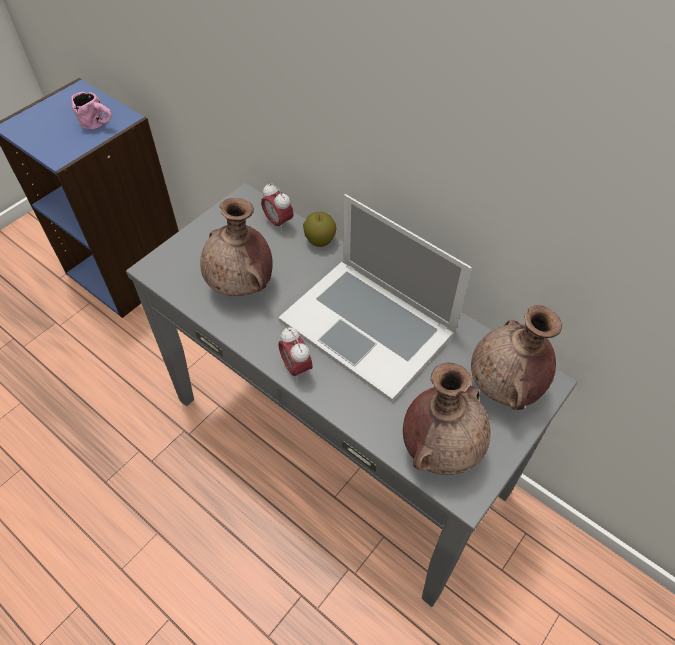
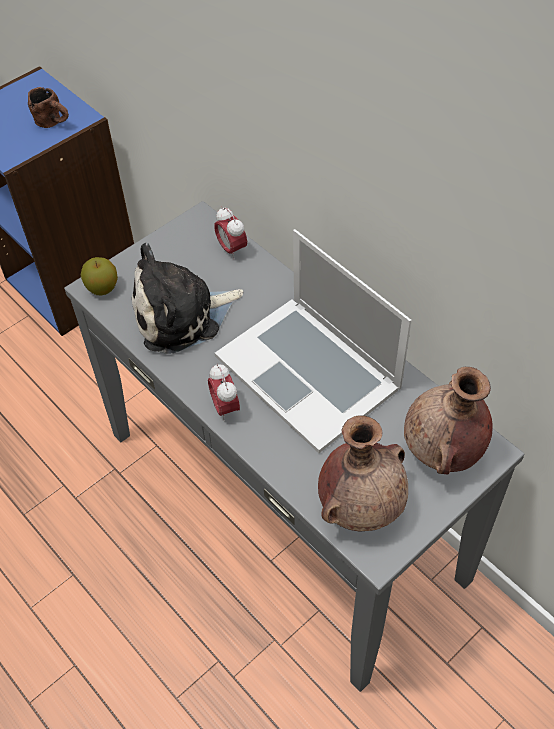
camera: 10 degrees right, 0 degrees up
(99, 125) = (54, 123): pink mug -> brown mug
(242, 285) = (182, 315): brown vase -> plush toy
(320, 240) = (273, 273): apple -> apple (102, 288)

